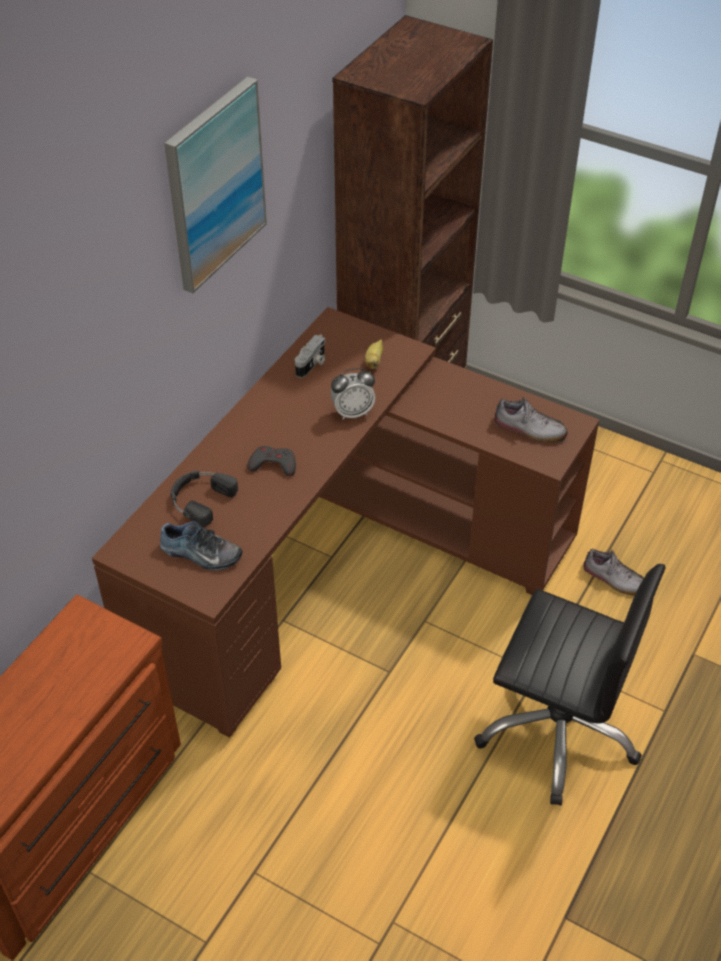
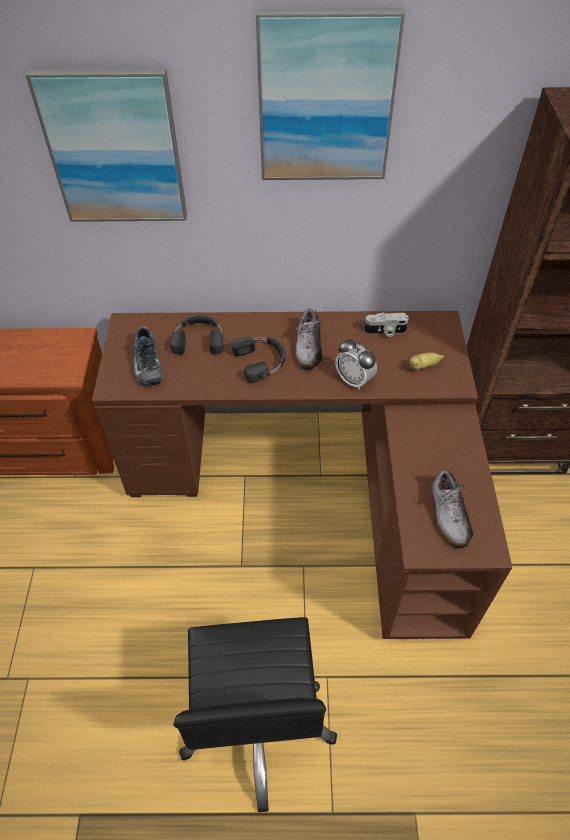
camera: 60 degrees right, 5 degrees up
(78, 356) = (114, 148): none -> picture
(273, 464) = (261, 360): grey game controller -> black headphones
(614, 579) = (450, 696): shoe -> shoe (308, 347)

